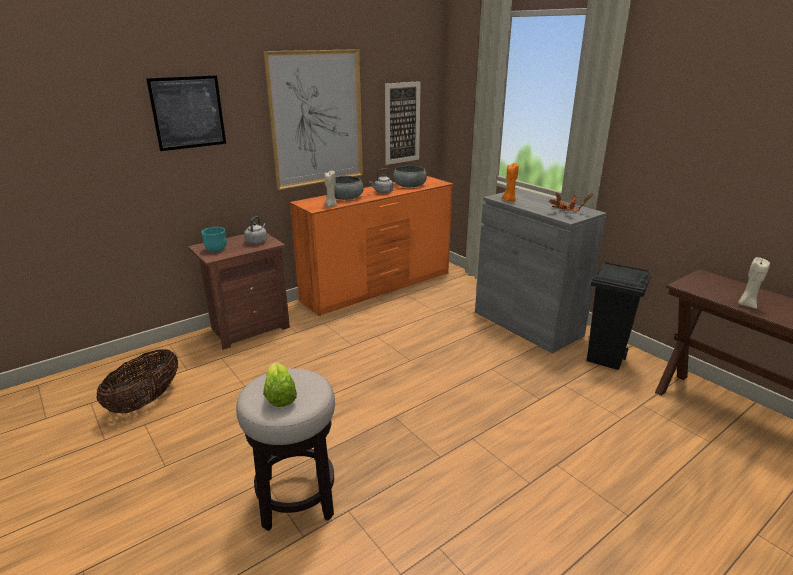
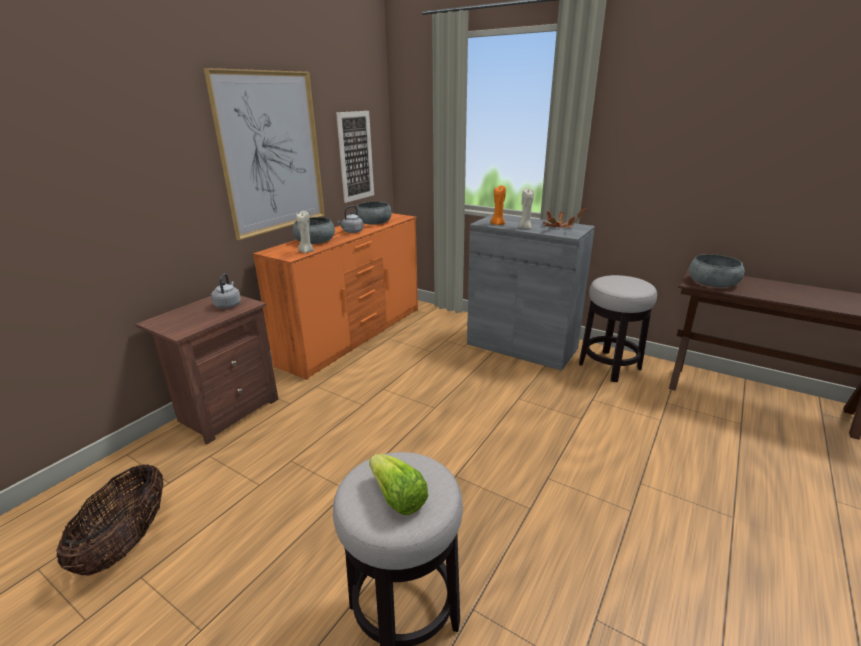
camera: 20 degrees left, 0 degrees up
(188, 112) = (115, 147): picture -> none
(215, 249) = (178, 322): turquoise bowl -> none
(605, 359) = (609, 366): black trash can -> stool
(708, 287) = (712, 282): none -> grey bowl
(746, 304) = (755, 292): beige candle -> beige candle (524, 228)

